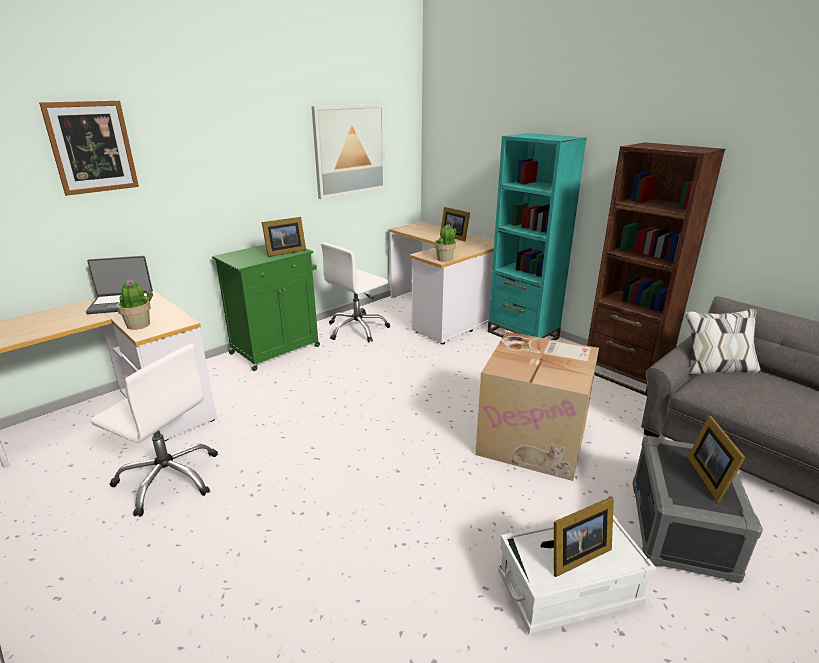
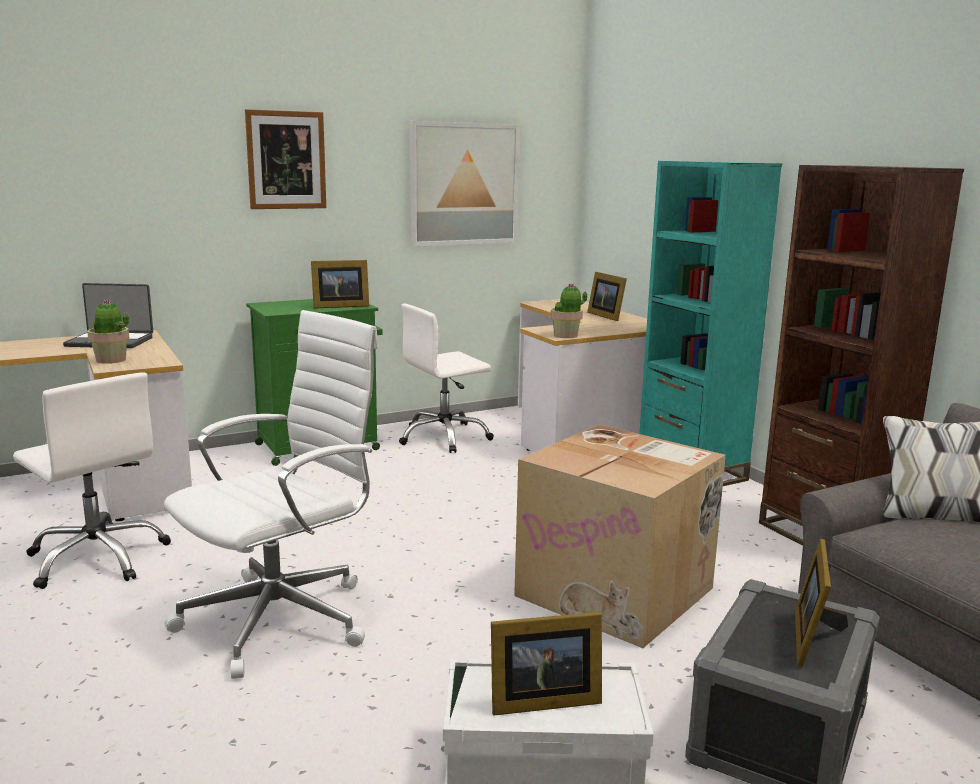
camera: 15 degrees right, 10 degrees down
(92, 147) = (112, 149): picture -> picture (286, 160)
(336, 505) = (282, 618): none -> white office chair

